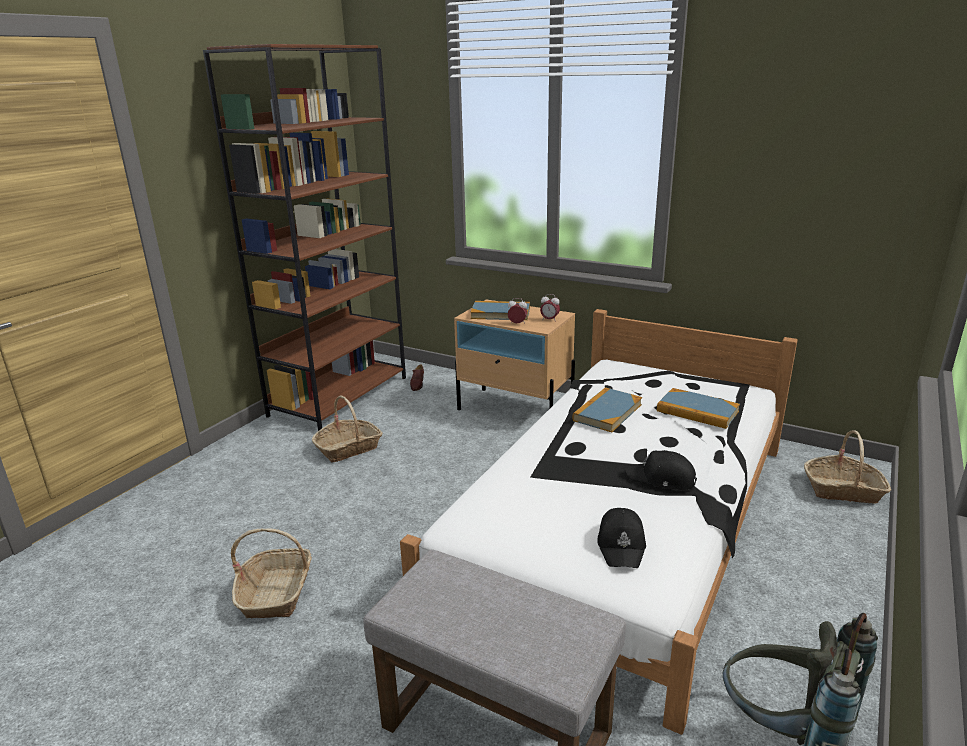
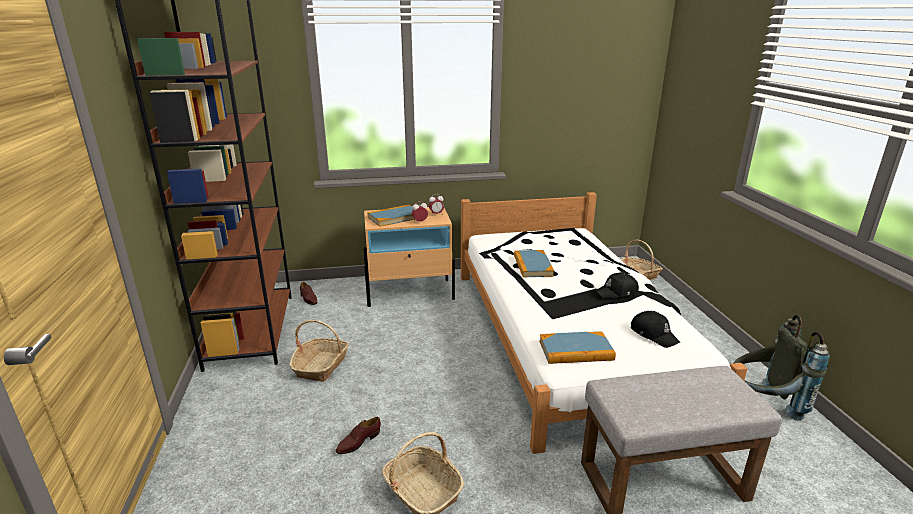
camera: 40 degrees left, 0 degrees up
(289, 525) = (358, 442): none -> brown shoe
(697, 411) = (576, 250): book -> book (576, 351)

